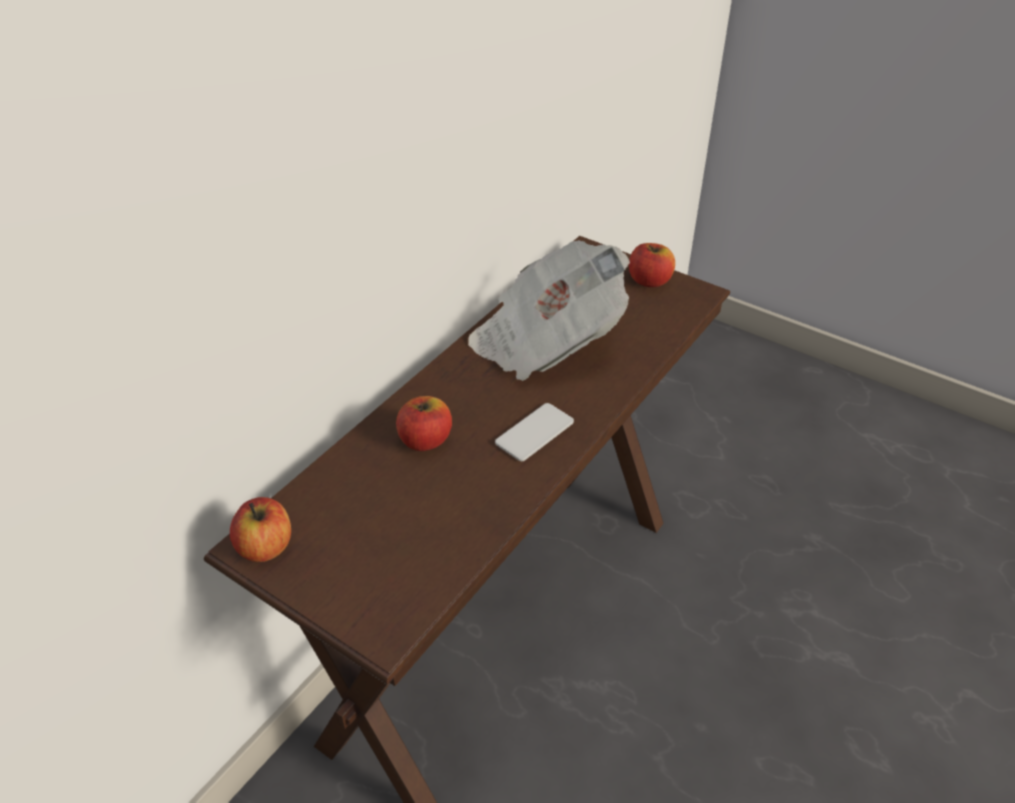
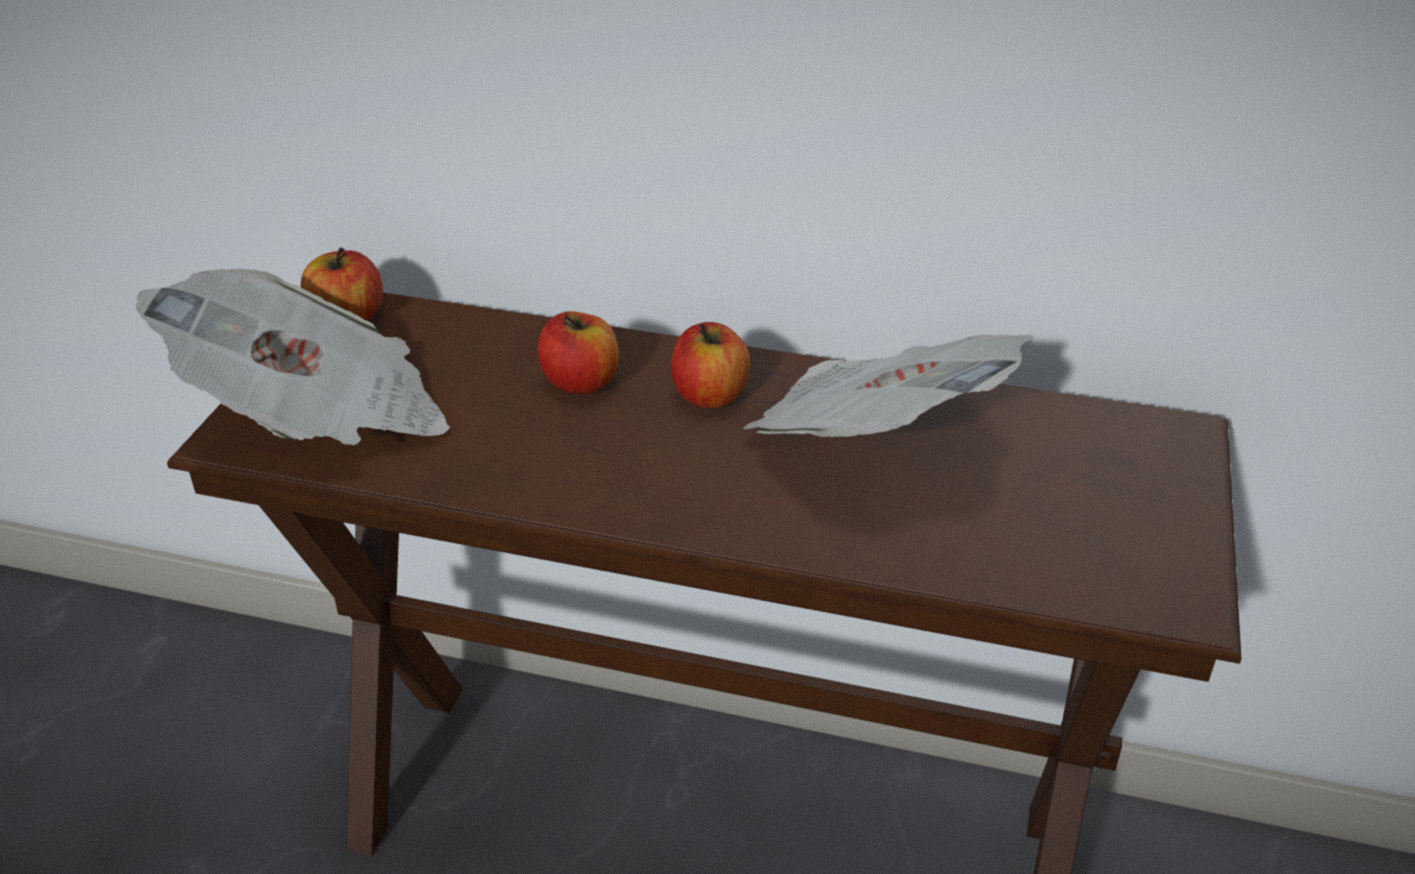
camera: 70 degrees right, 5 degrees down
(390, 579) = (317, 418): none -> newspaper
(534, 433) = (646, 477): phone -> none
(649, 281) = (1157, 528): apple -> apple (710, 395)

